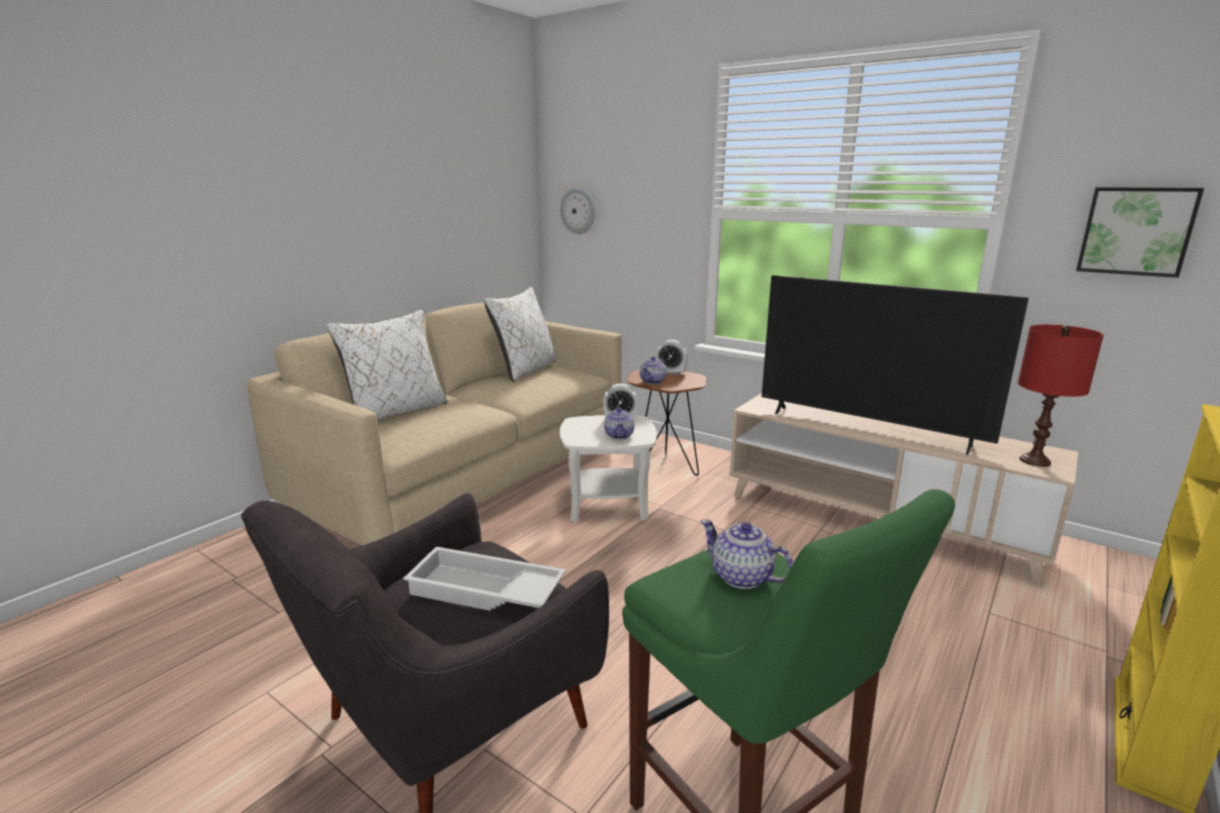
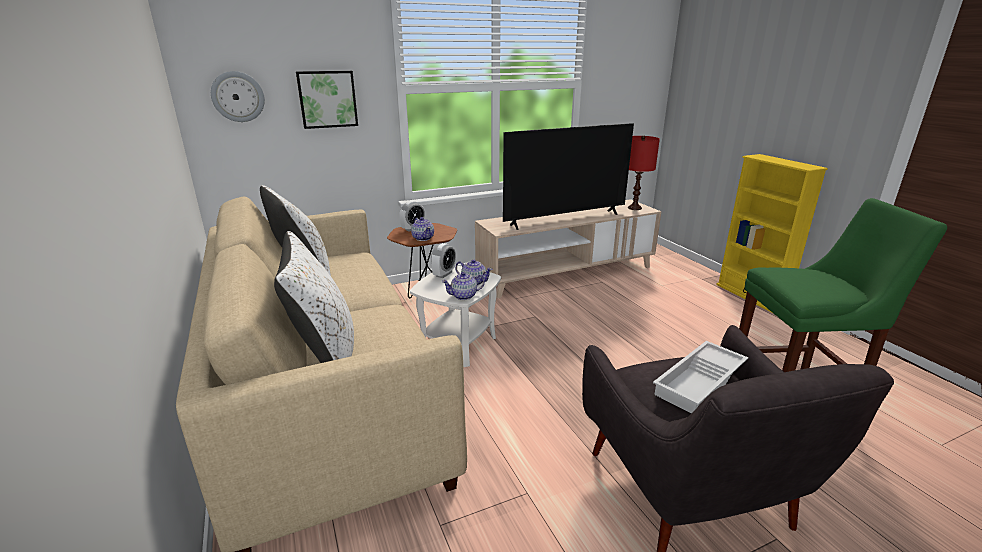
camera: 60 degrees left, 5 degrees up
(742, 577) = (805, 278): teapot -> teapot (464, 296)
(1136, 231) = (629, 84): picture -> picture (327, 99)

